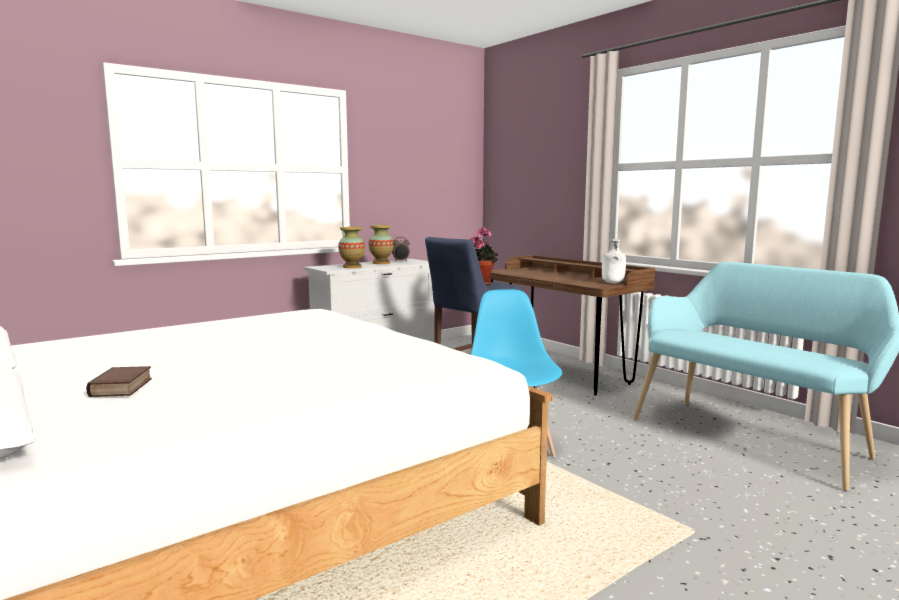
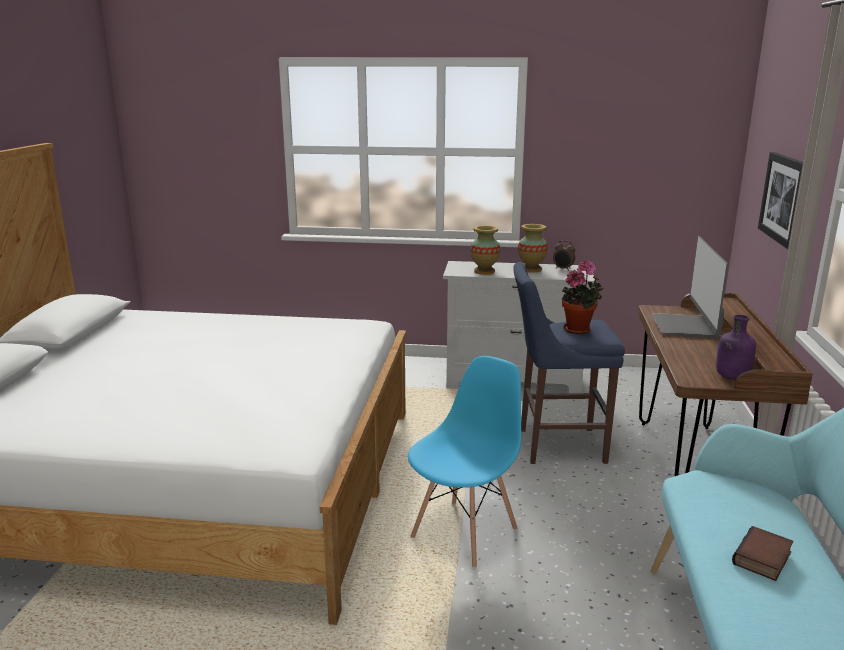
camera: 45 degrees right, 10 degrees up
(123, 387) = (87, 379): book -> book (763, 559)
(535, 273) = (687, 327): none -> monitor
(550, 187) = (784, 199): none -> picture
(612, 283) = (731, 377): white bottle -> purple bottle

